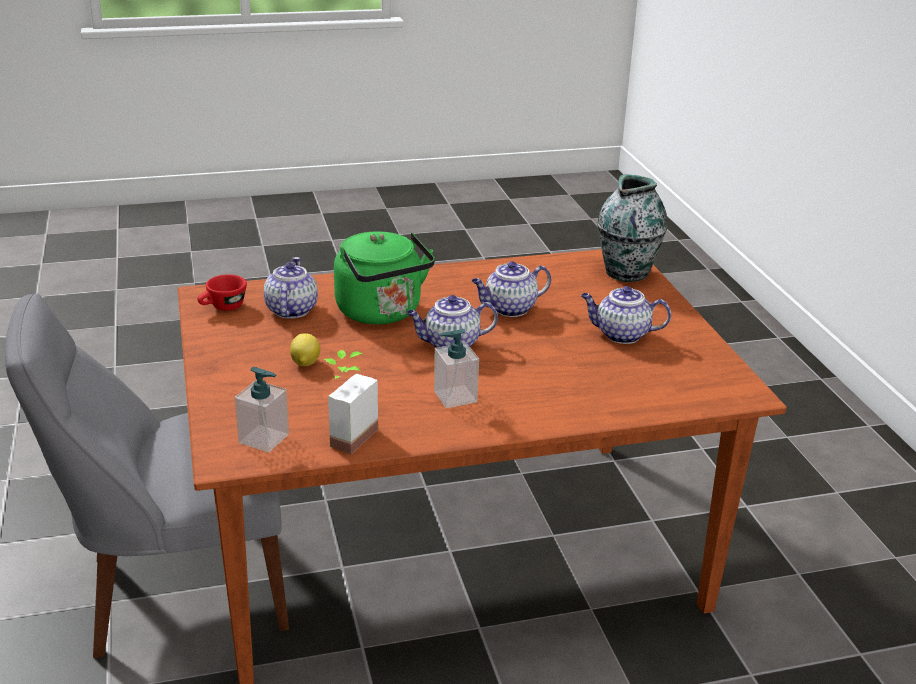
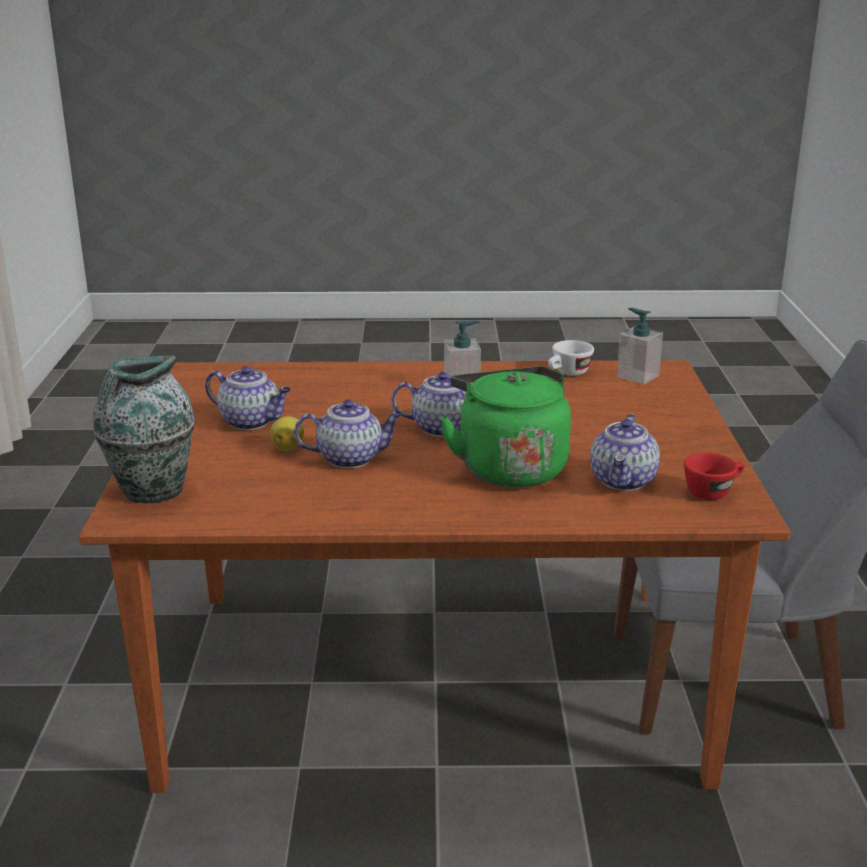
camera: 165 degrees left, 5 degrees down
(305, 363) = (604, 425): lemon -> lemon (288, 448)
(345, 434) = (568, 373): potted plant -> white cup

